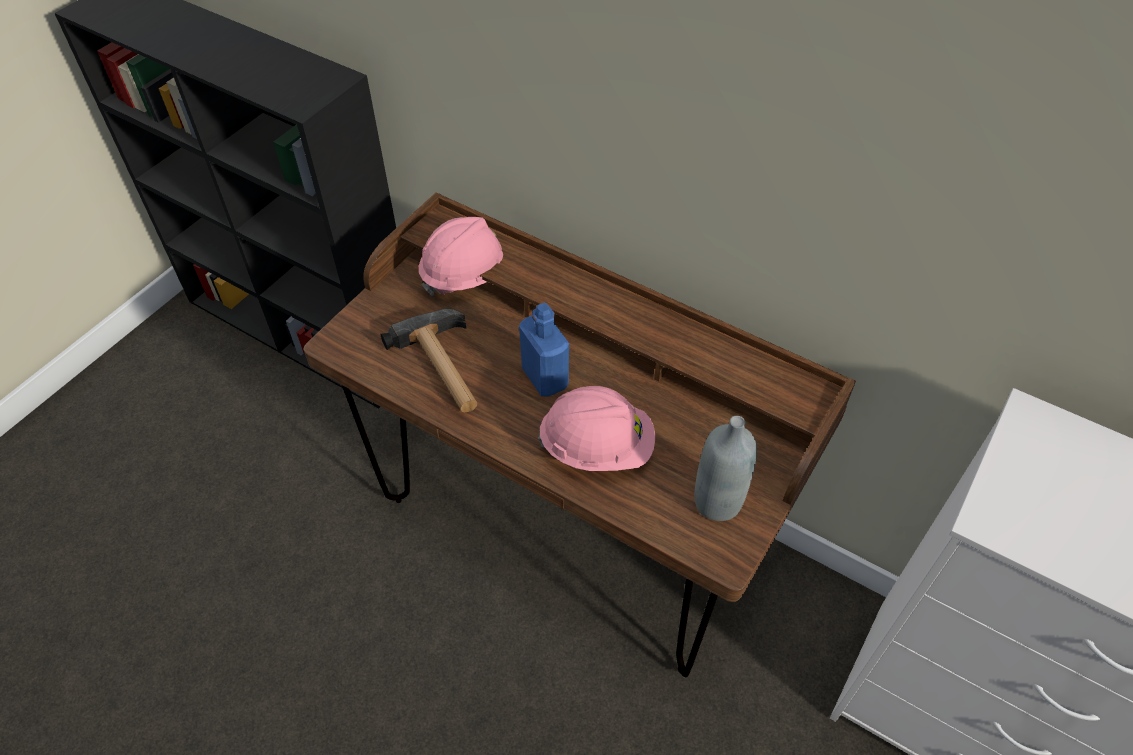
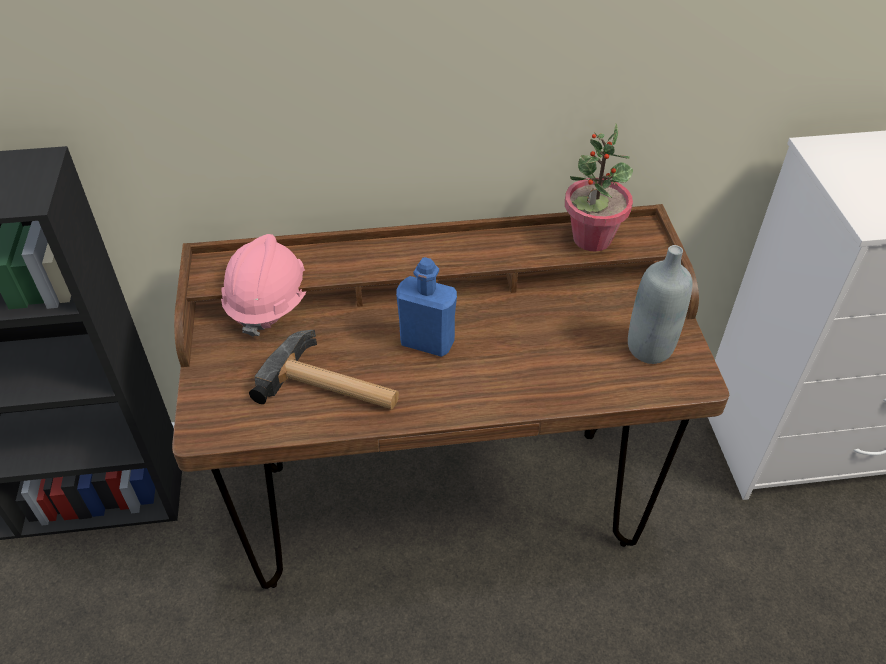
camera: 40 degrees left, 5 degrees down
(597, 447) = (525, 367): pink hard hat -> none
(753, 373) = (591, 239): none -> potted plant

